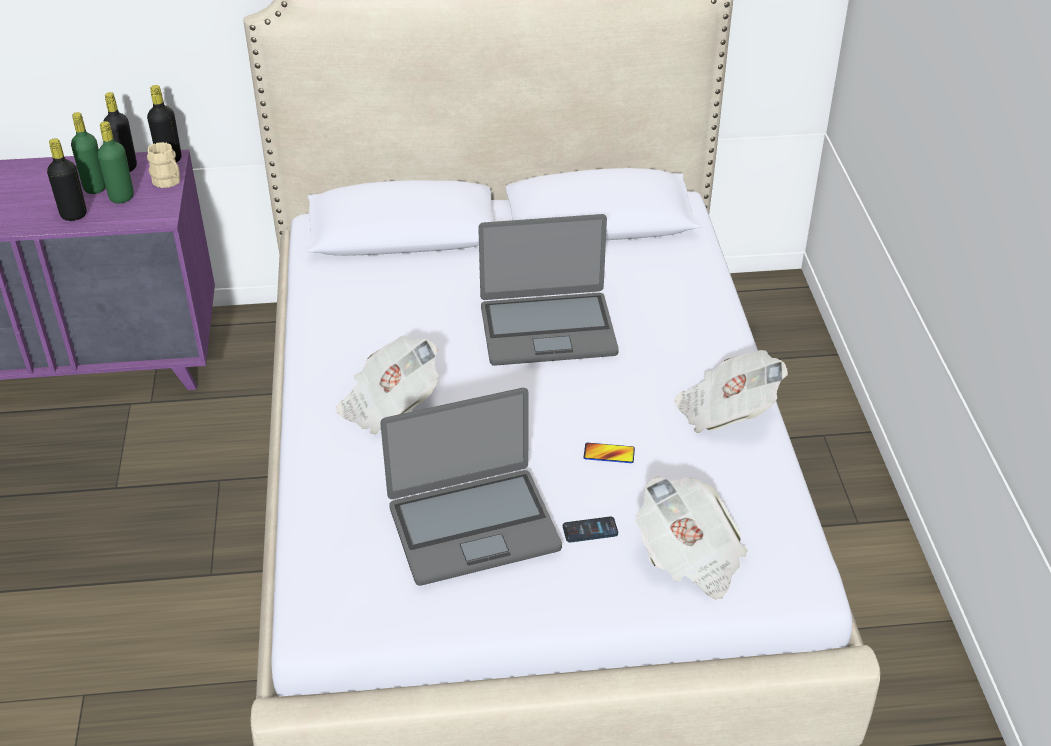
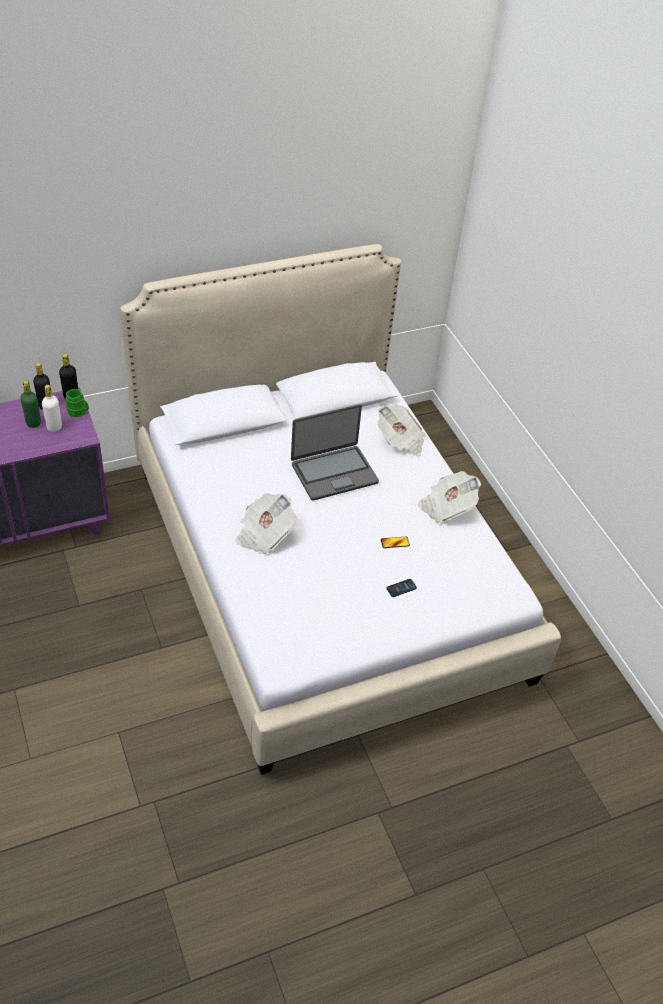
camera: 20 degrees left, 5 degrees up
(73, 215) = (30, 444): black bottle -> none
(121, 197) = (54, 427): green bottle -> white bottle
(169, 182) = (79, 412): beige mug -> green mug
(473, 526) = (340, 597): laptop -> none
(690, 557) = (457, 593): newspaper -> newspaper (400, 441)

